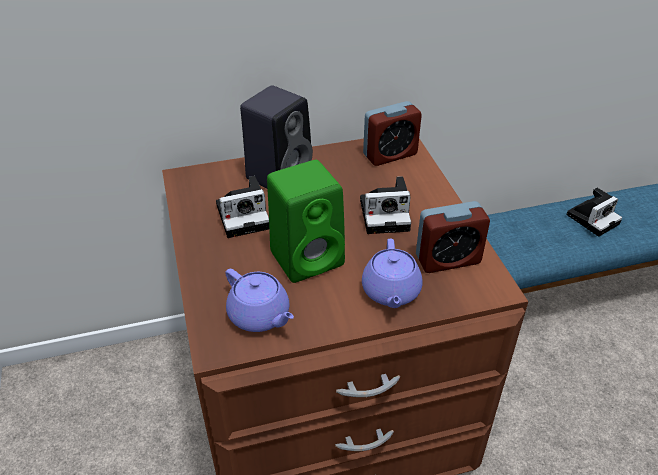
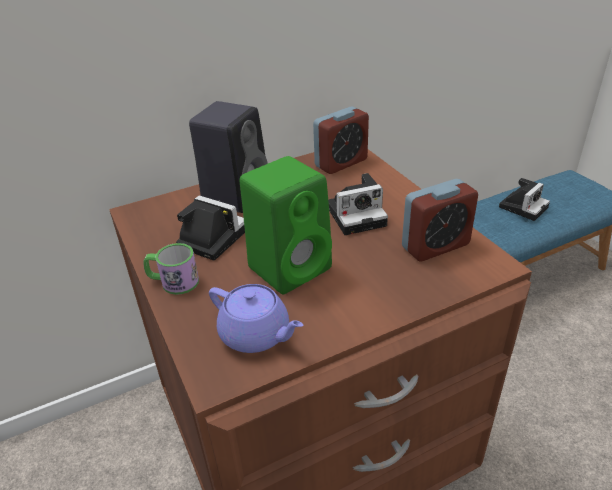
camera: 10 degrees left, 5 degrees down
(202, 253) = (173, 282): none -> mug
(245, 215) = (210, 238): camera -> camera turned 120 degrees counterclockwise
(391, 292) = (390, 286): purple teapot -> none

